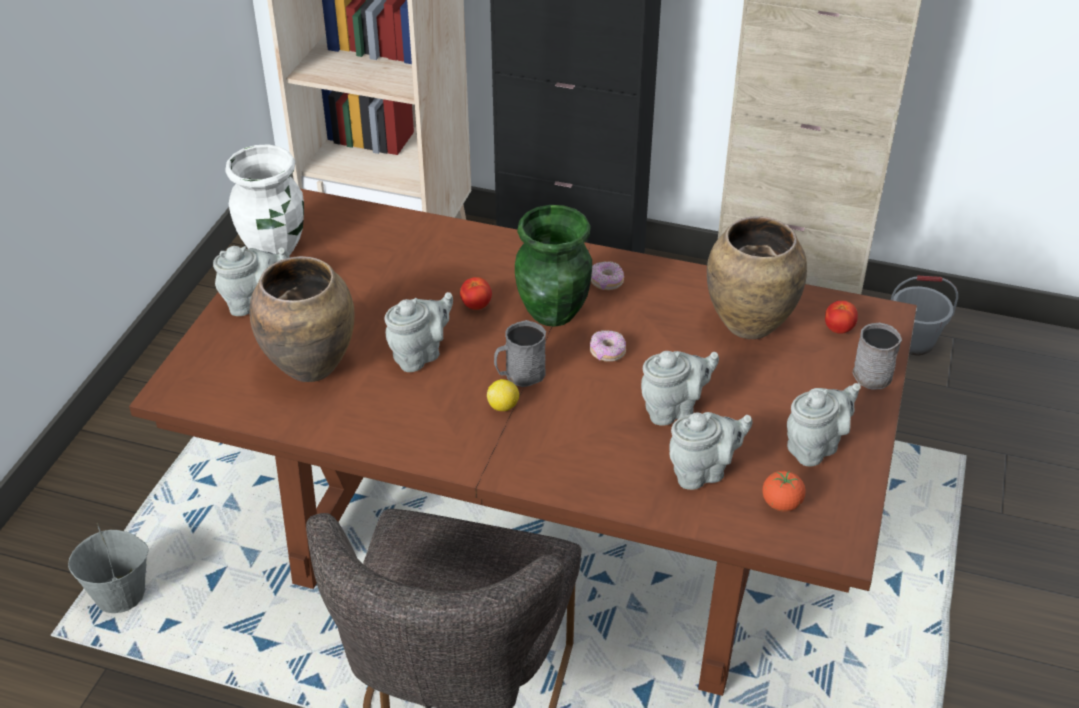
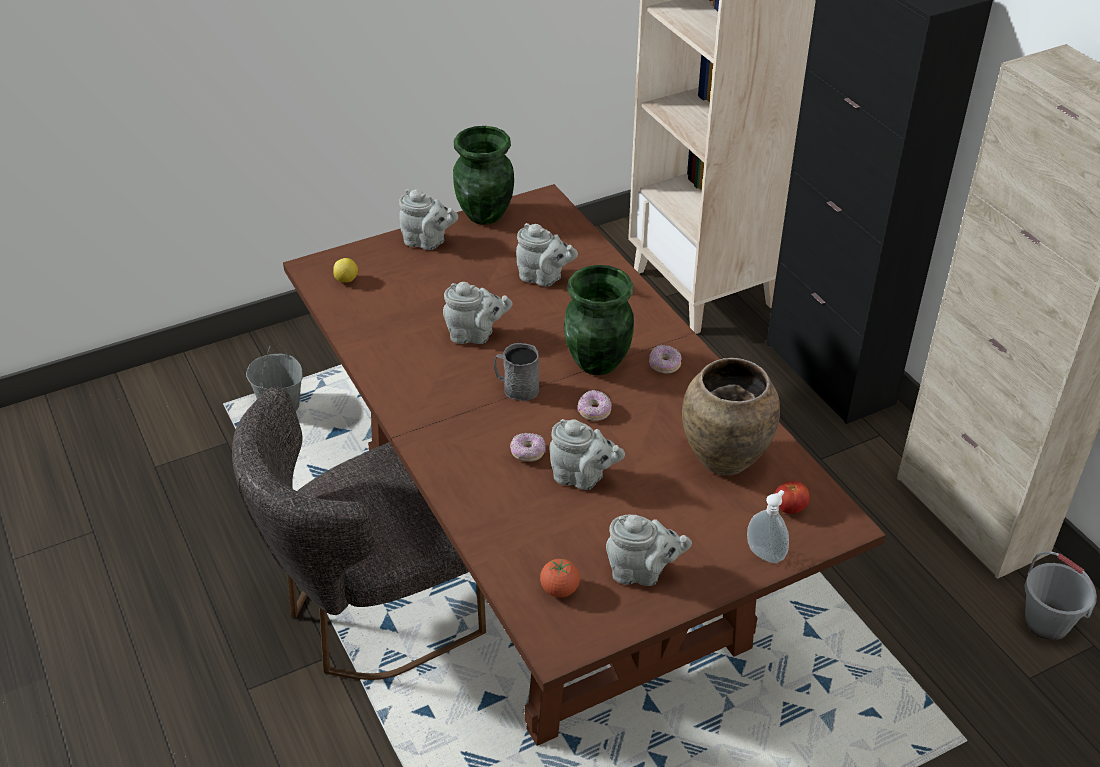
camera: 45 degrees right, 0 degrees up
(275, 248) = (485, 215): white vase -> green vase
(312, 366) = (404, 302): brown vase -> none
(476, 305) = (555, 326): tomato -> none
(503, 406) = (478, 400): lemon -> lemon (347, 280)
(605, 420) = (528, 453): none -> donut
(703, 472) = (540, 530): grey teapot -> grey teapot (543, 278)
(870, 371) = (766, 553): grey mug -> soap dispenser

